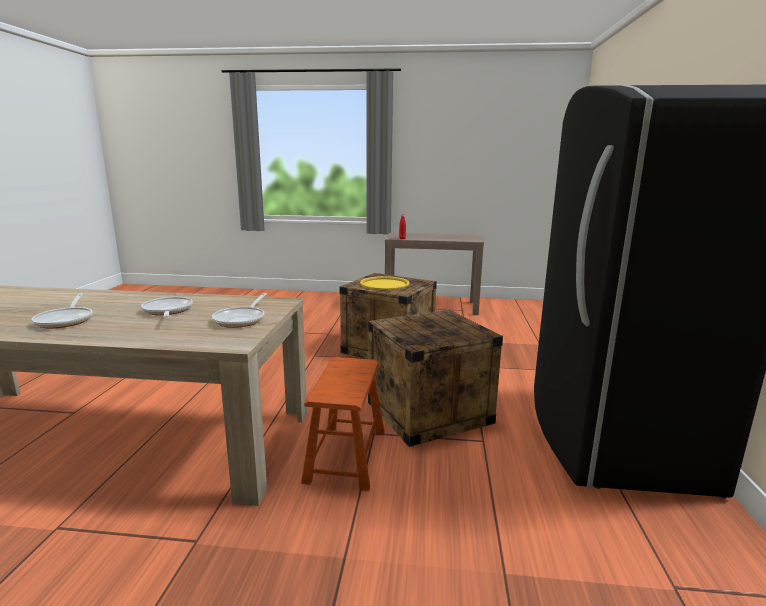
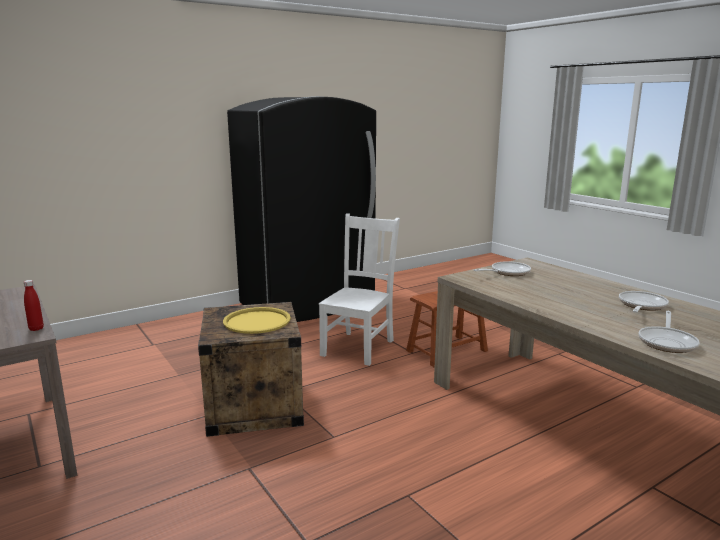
camera: 130 degrees left, 0 degrees up
(167, 311) = (555, 292): frying pan -> frying pan (667, 342)
(429, 412) = (359, 347): crate -> white chair

